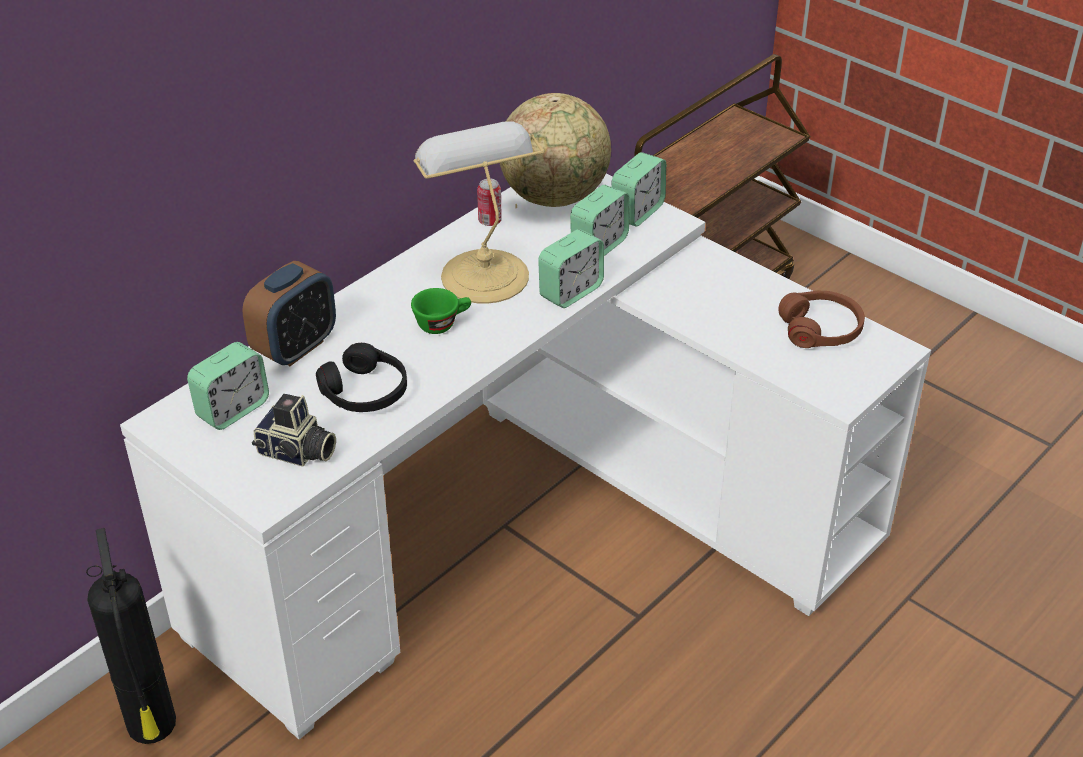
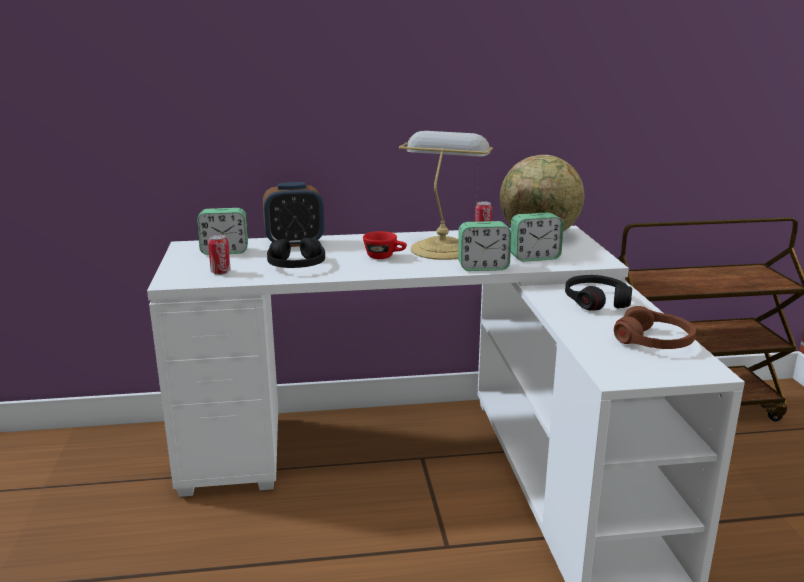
camera: 40 degrees right, 20 degrees down
(152, 727) = (129, 453): fire extinguisher -> none
(296, 453) = (220, 272): camera -> can
(442, 323) = (385, 257): green cup -> red cup
(637, 212) = (584, 253): alarm clock -> none
(712, 287) = (596, 301): none -> black headphones

